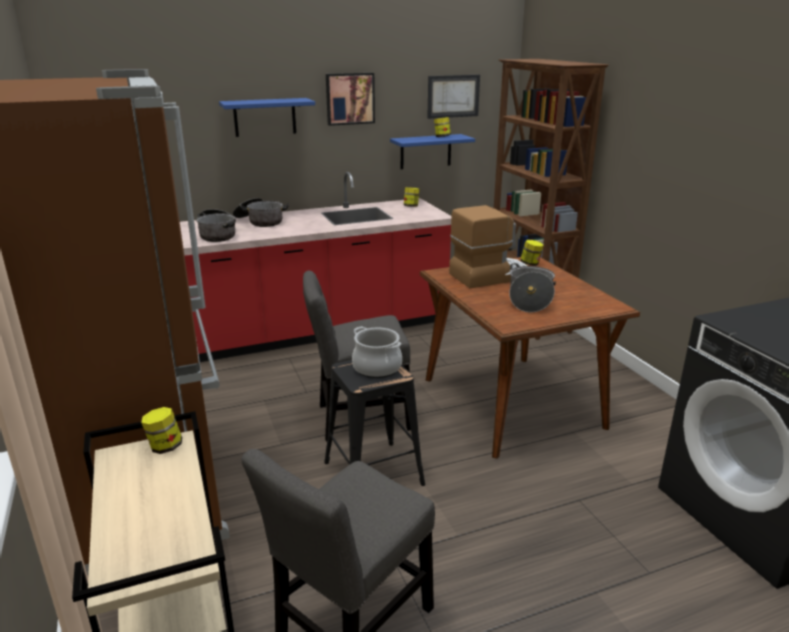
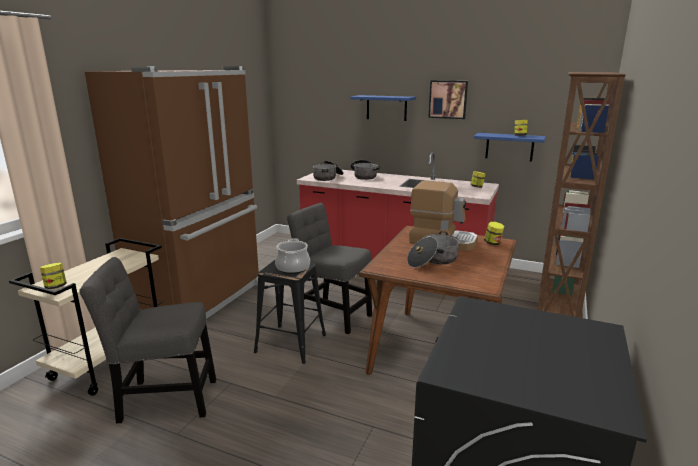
camera: 45 degrees right, 5 degrees down
(165, 447) = (137, 256): jar -> jar (56, 287)
(453, 96) = (540, 103): picture -> none

